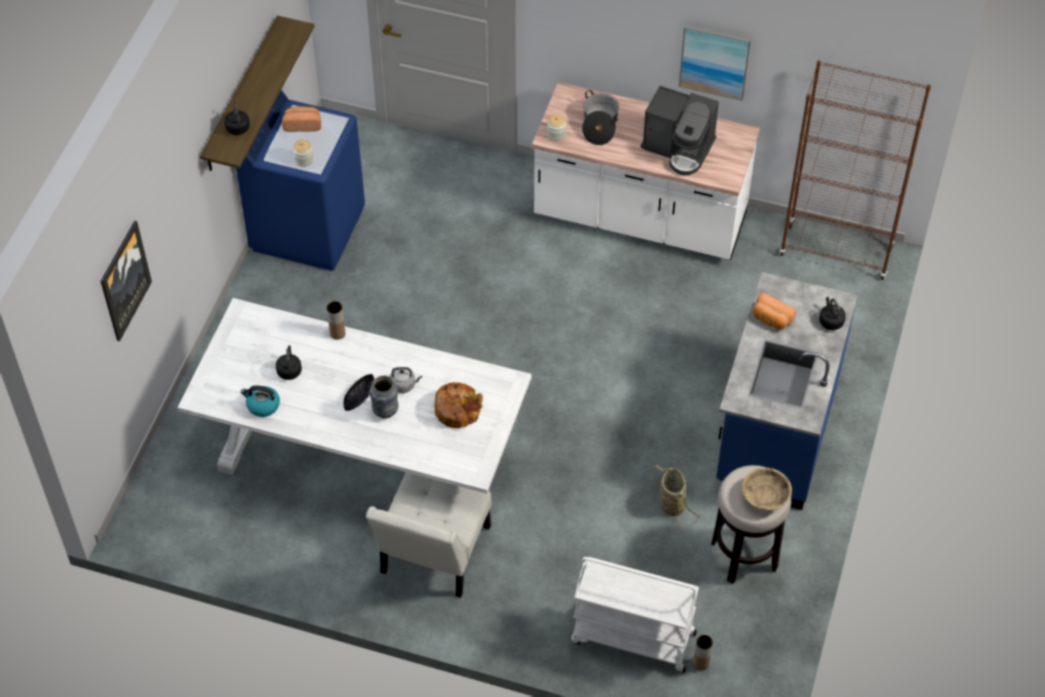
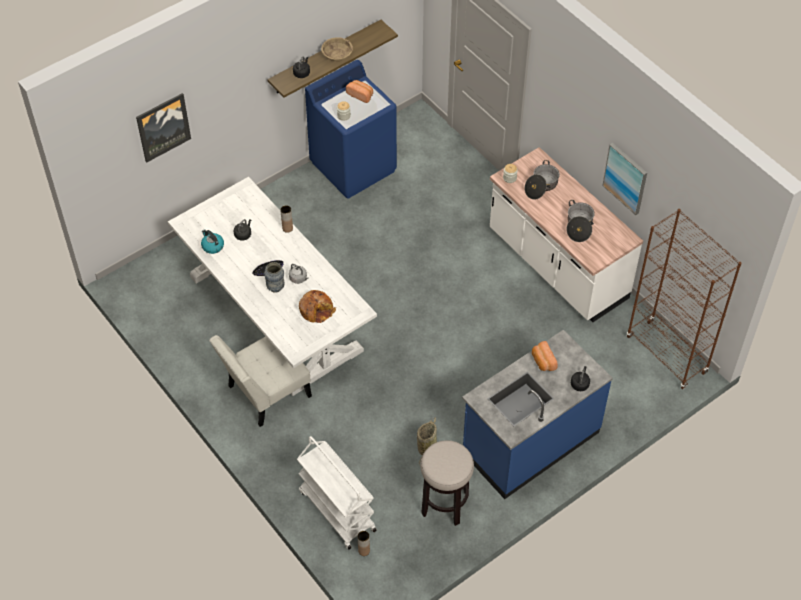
camera: 35 degrees right, 0 degrees up
(679, 148) = (579, 226): coffee machine -> cooking pot
(765, 496) = (450, 467): beige bowl -> beige bowl (337, 55)

